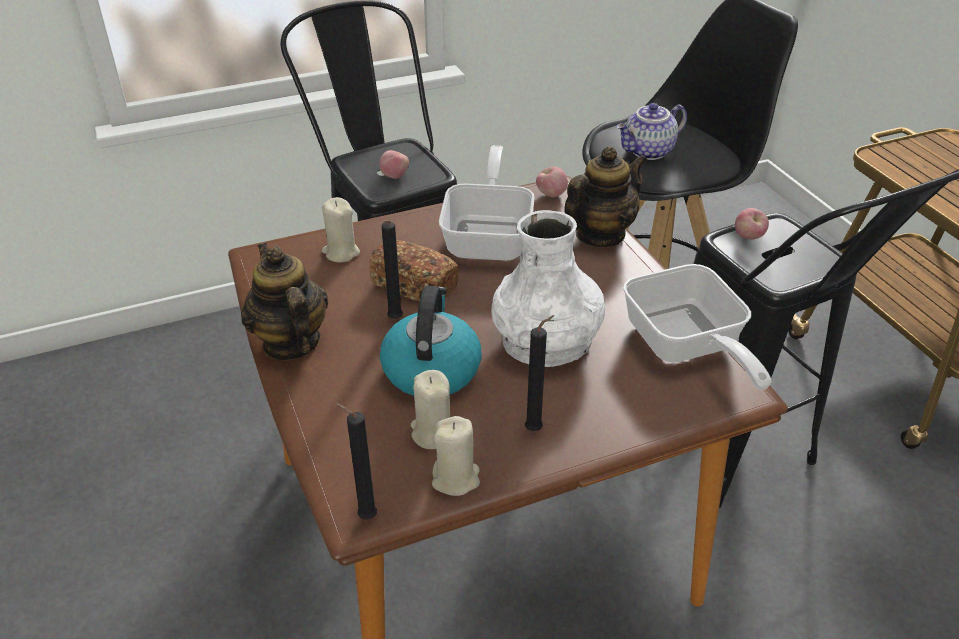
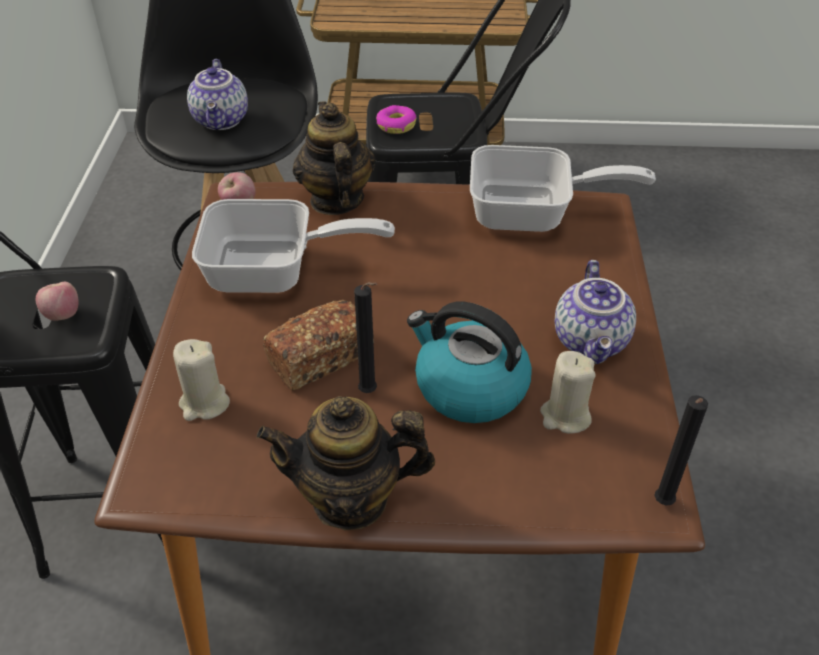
camera: 65 degrees left, 5 degrees up
(456, 478) = (635, 418): beige candle -> none
(490, 236) = (275, 272): frying pan -> frying pan turned 150 degrees clockwise
(536, 429) = (592, 341): black candle -> teapot
(547, 340) = (473, 291): white vase -> none
(748, 237) = (396, 125): apple -> donut

